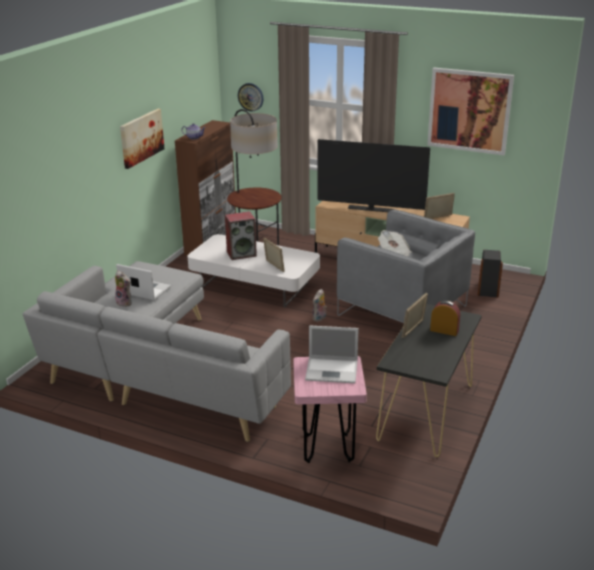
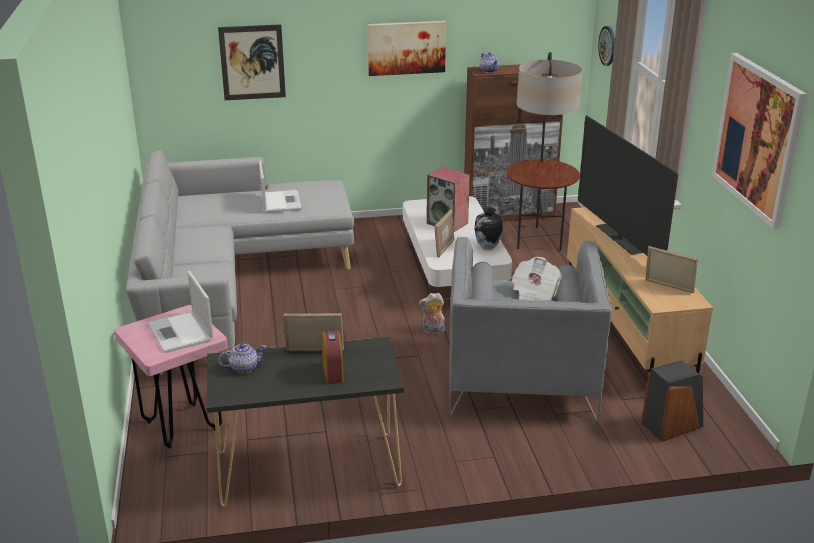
camera: 55 degrees right, 0 degrees up
(58, 186) = (252, 62): none -> picture
(125, 303) = (247, 202): plush toy -> none
(291, 253) = (487, 247): none -> vase
(409, 358) = (243, 368): none -> teapot

